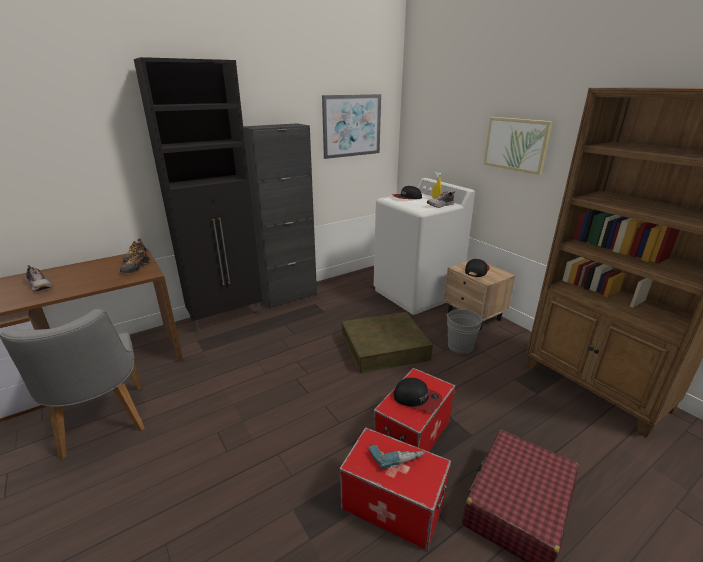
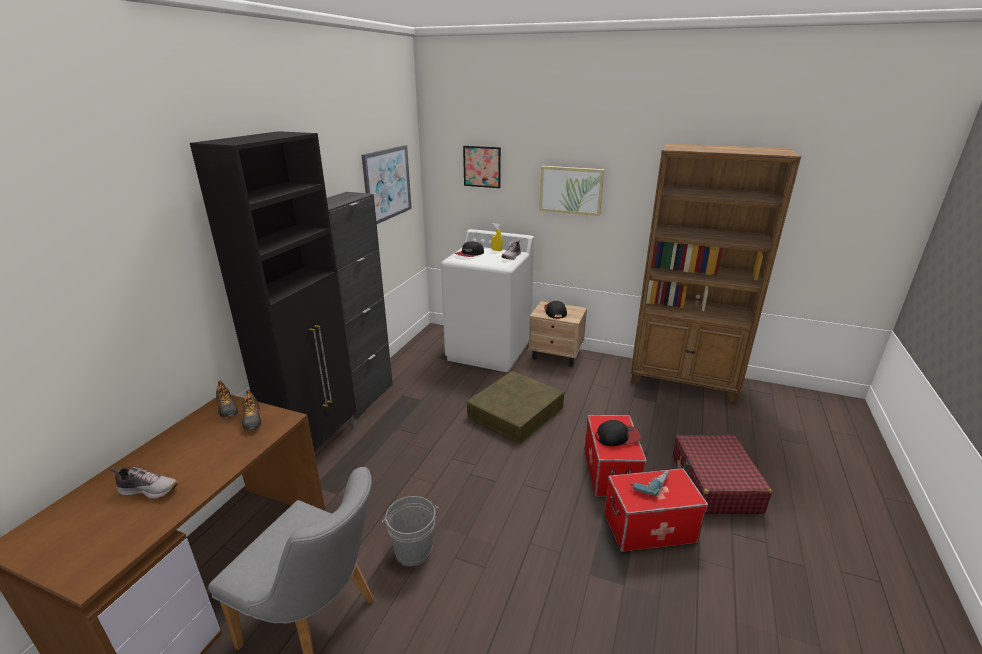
camera: 35 degrees left, 0 degrees up
(443, 117) = (482, 166): none -> picture
(460, 346) = (572, 386): grey bucket -> grey bucket (413, 550)

